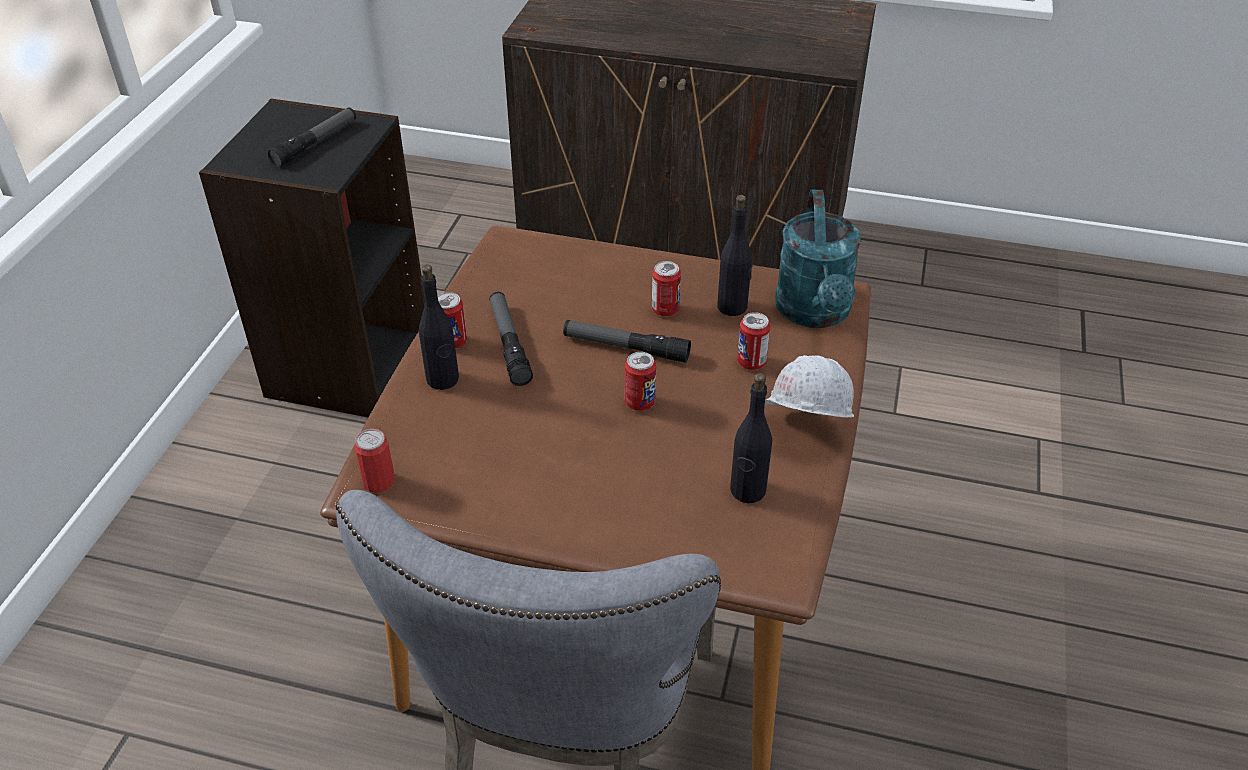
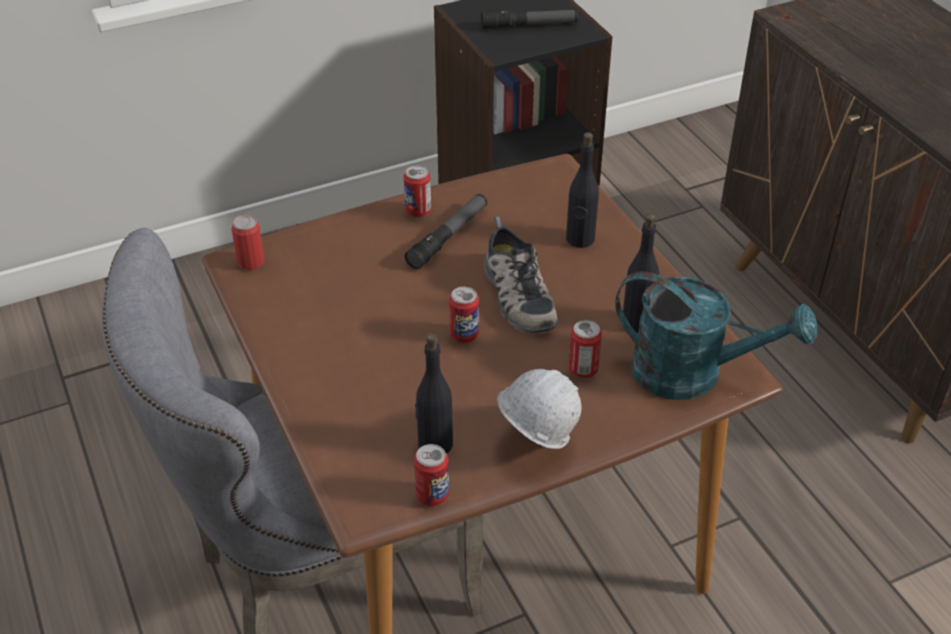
camera: 50 degrees right, 0 degrees up
(443, 379) = (376, 230): black bottle -> black bottle (580, 239)
(626, 348) = (515, 294): flashlight -> shoe
(665, 310) = (585, 290): can -> can (432, 495)
(815, 313) = (693, 374): turquoise watering can -> turquoise watering can turned 120 degrees counterclockwise

